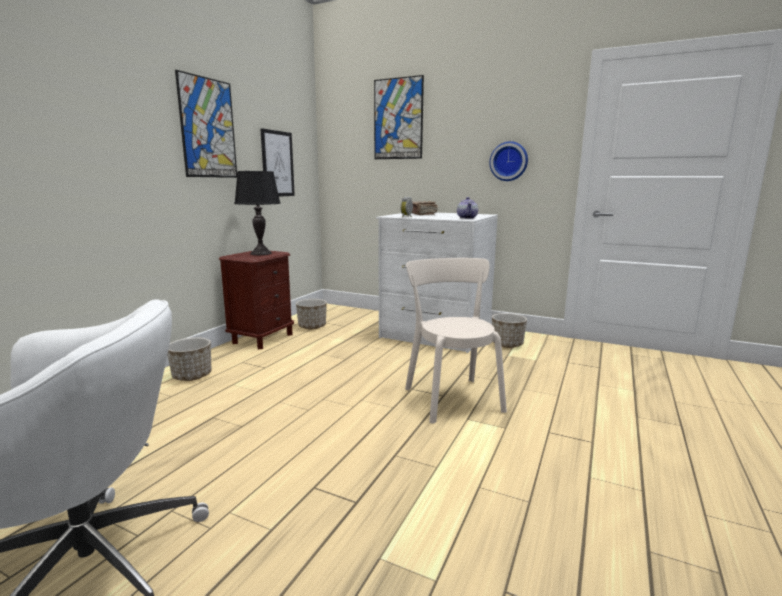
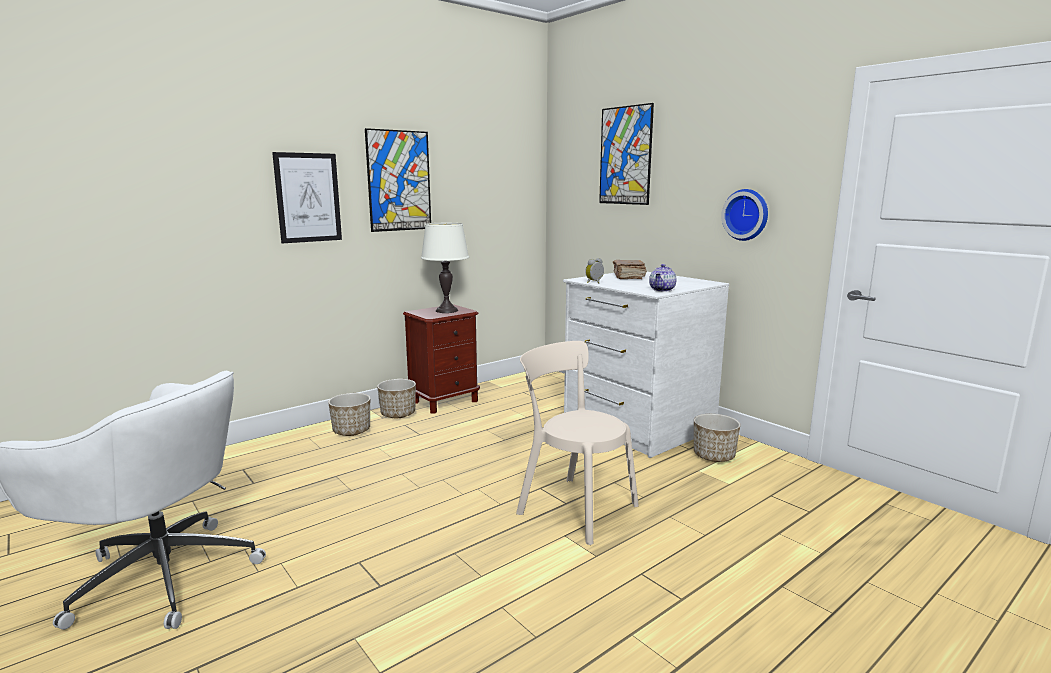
camera: 25 degrees right, 0 degrees up
(261, 253) = (447, 310): black table lamp -> white table lamp
(277, 164) = (486, 210): picture -> picture (308, 198)
(312, 326) = (506, 395): planter -> planter (398, 414)
(451, 397) = (573, 507): beige chair -> beige chair turned 60 degrees counterclockwise

